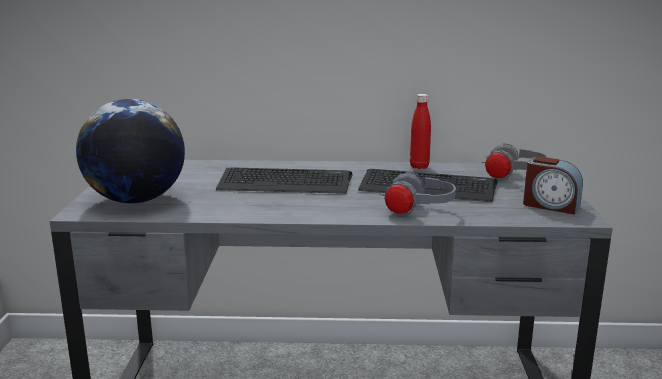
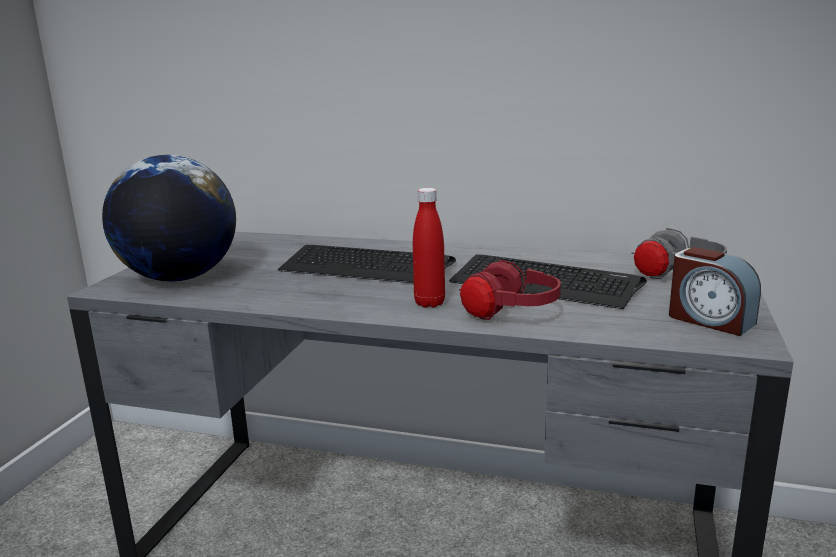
camera: 15 degrees right, 0 degrees up
(418, 211) = (510, 315): grey headphones -> red headphones
(419, 166) = (553, 255): red bottle -> red bottle (429, 303)

